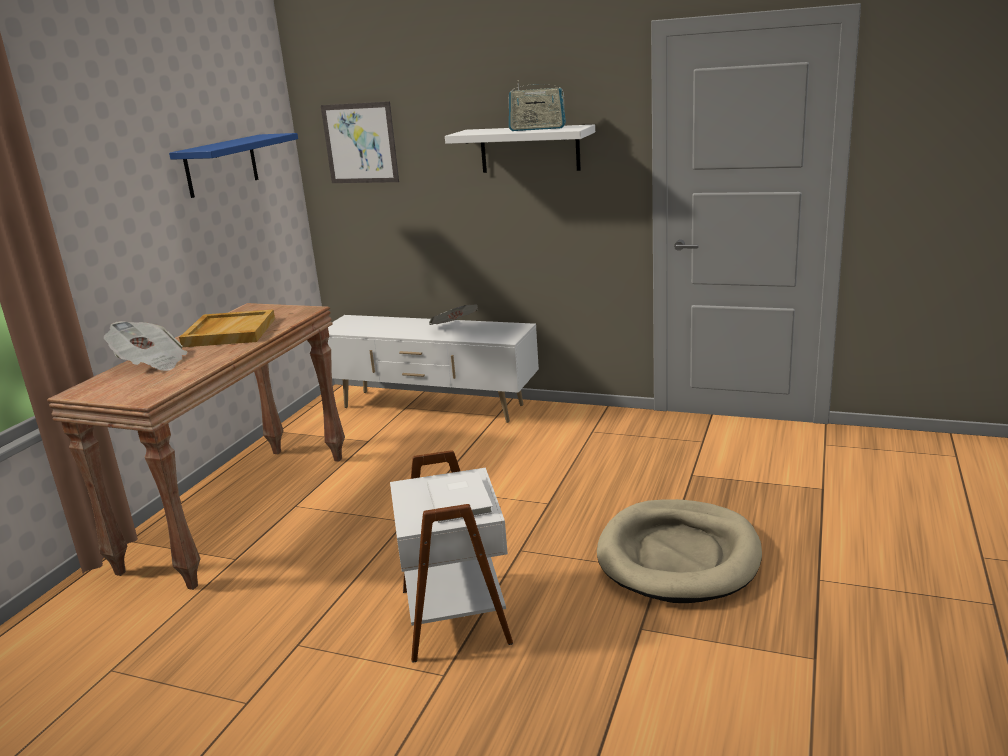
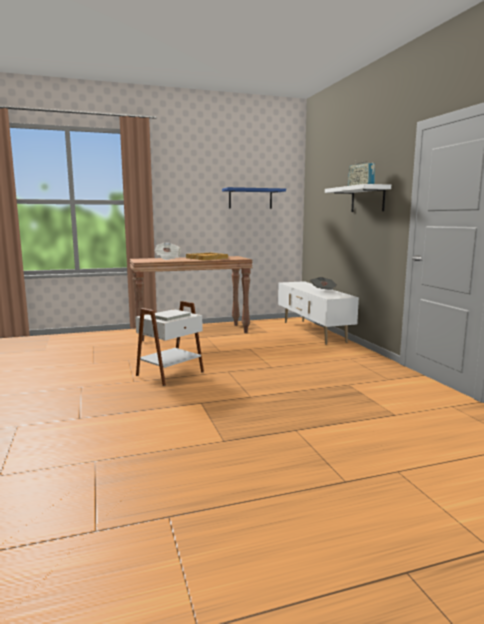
camera: 50 degrees right, 10 degrees down
(360, 143) = (319, 197): picture -> none
(679, 556) = (268, 397): beige dog bed -> none

